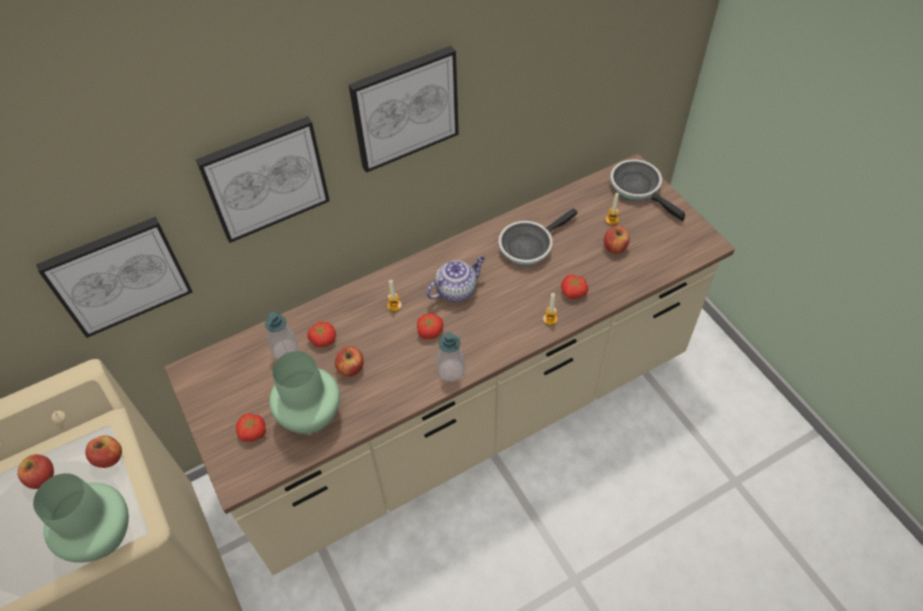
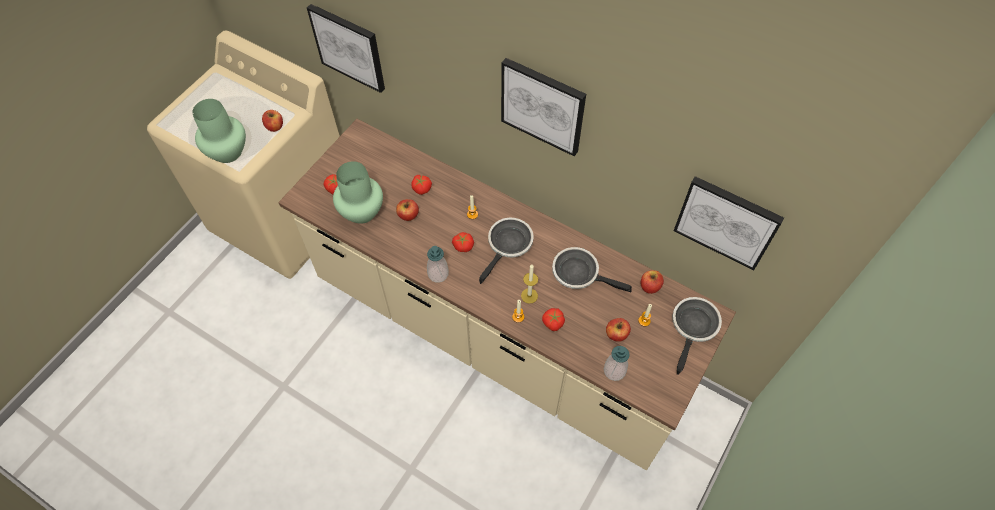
camera: 60 degrees right, 5 degrees up
(42, 477) = (249, 105): apple -> apple (650, 286)
(265, 178) = (441, 68): picture -> picture (727, 221)
(286, 351) = (401, 173): soap dispenser -> soap dispenser (614, 371)
(456, 290) = (508, 245): teapot -> frying pan
(530, 298) = (529, 295): none -> candle

